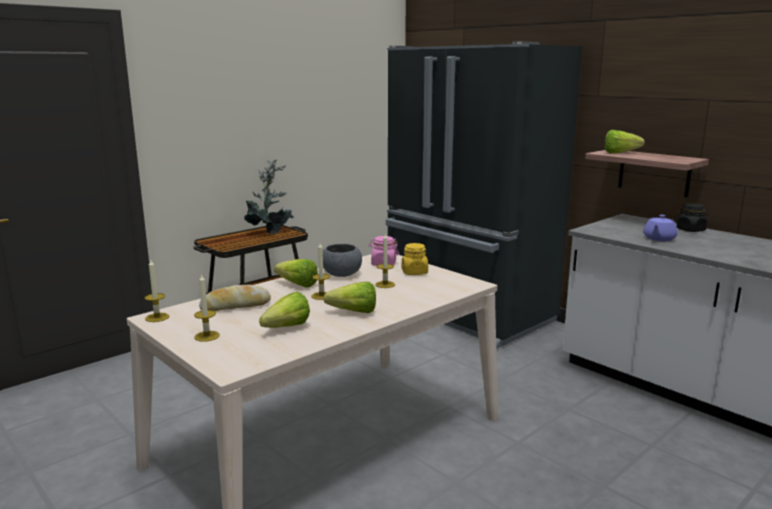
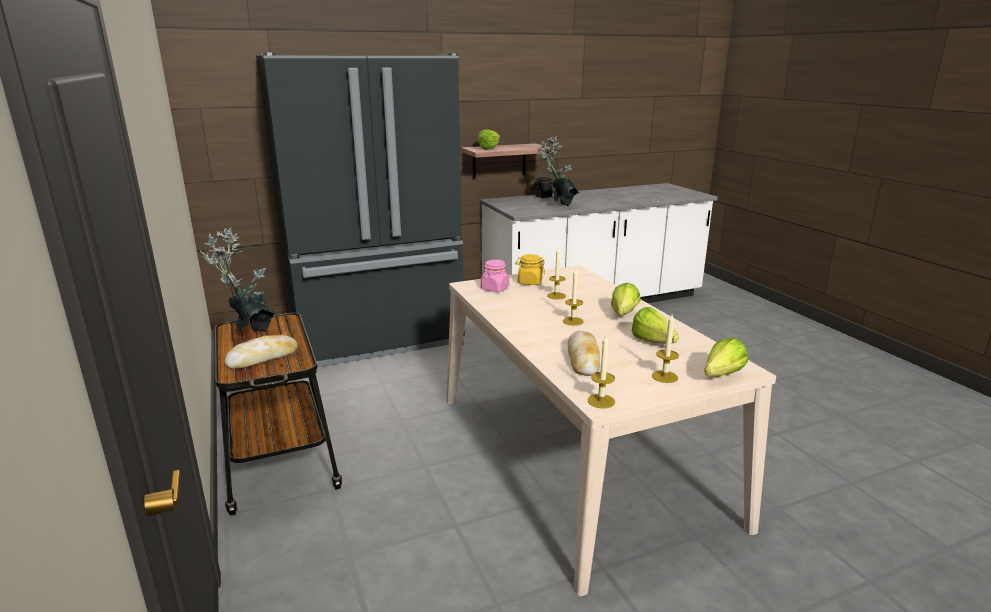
camera: 70 degrees left, 5 degrees up
(231, 241) = (263, 358): none -> bread
(295, 284) = (530, 328): lettuce -> lettuce (718, 377)
(341, 274) = (514, 307): grey bowl -> none
(658, 239) = (559, 205): purple teapot -> potted plant

